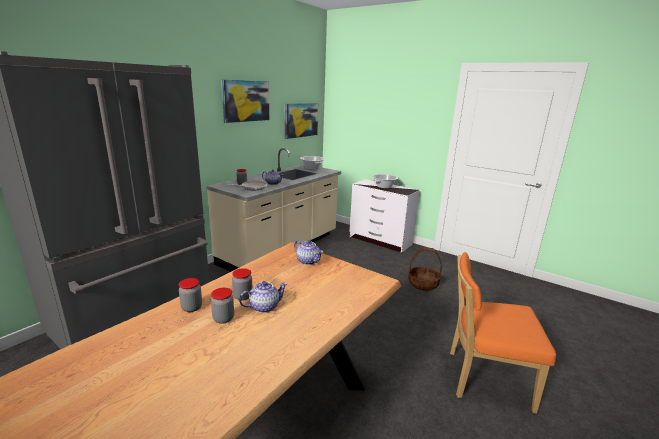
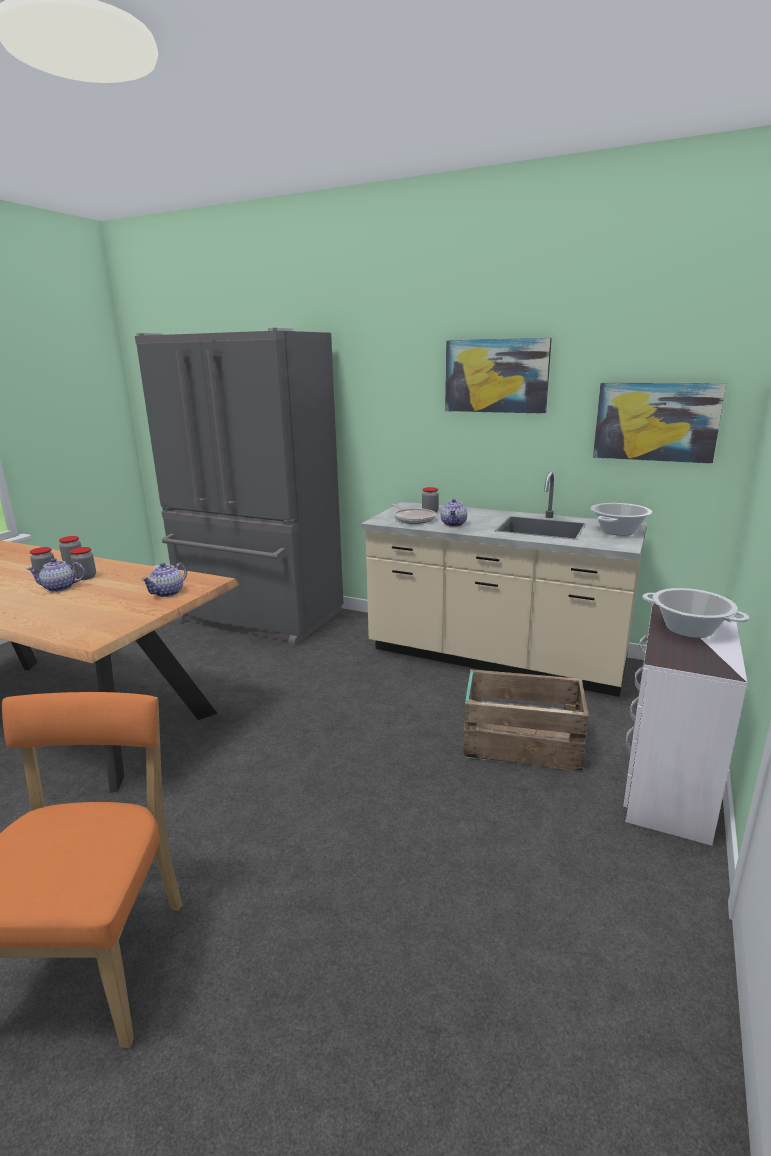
camera: 80 degrees right, 0 degrees up
(264, 306) = (59, 588): teapot -> teapot turned 120 degrees clockwise
(353, 258) = (519, 743): none -> crate
(423, 284) = (459, 867): basket -> none

